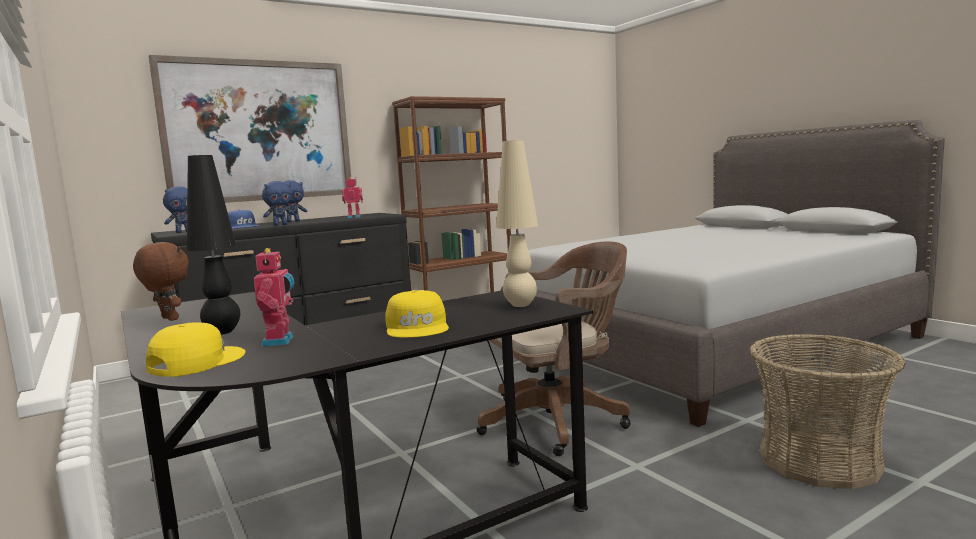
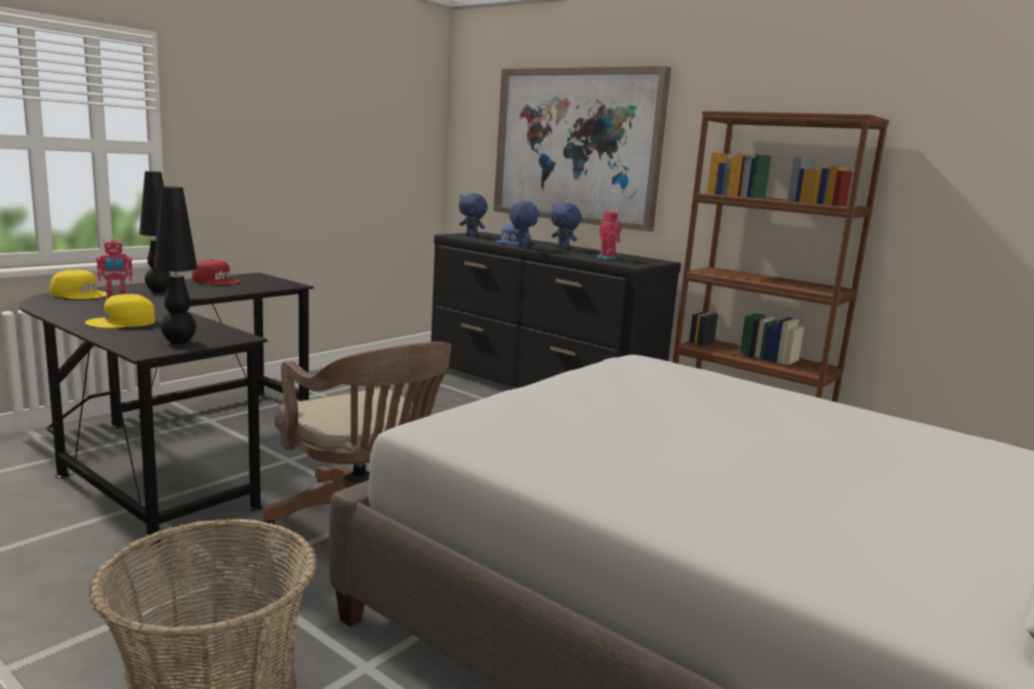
camera: 70 degrees right, 5 degrees up
(168, 319) = (216, 281): brown plush toy -> red cap
(280, 225) = (521, 247): blue plush toy -> blue plush toy turned 150 degrees counterclockwise
(520, 305) = (178, 342): beige table lamp -> black table lamp

